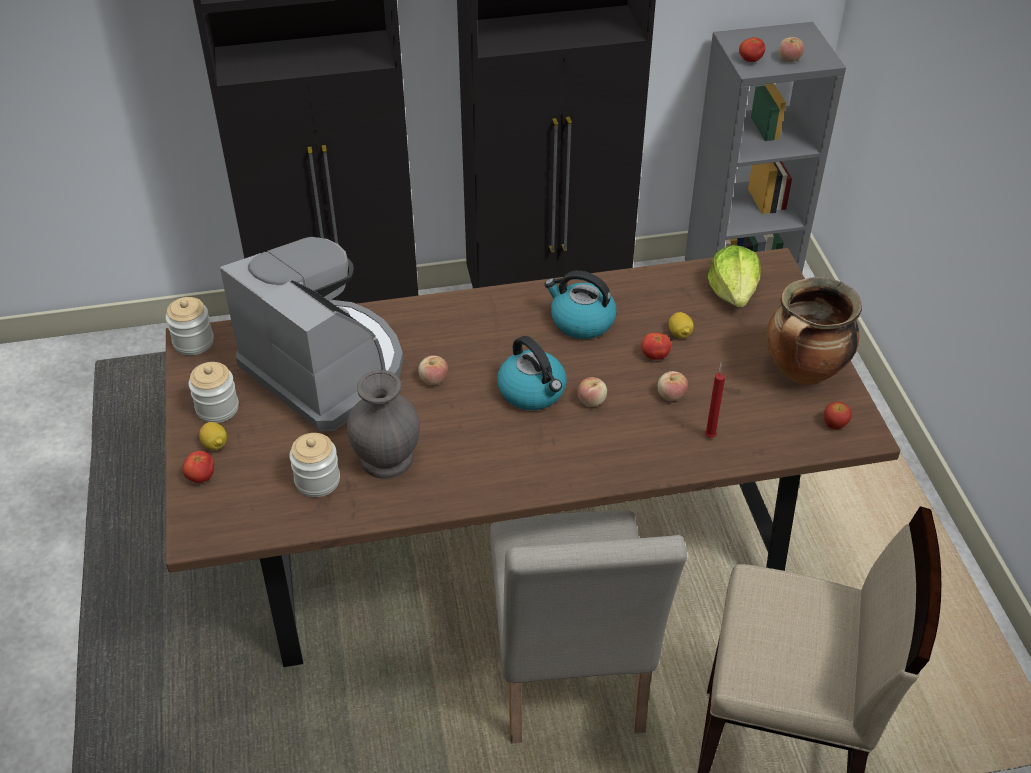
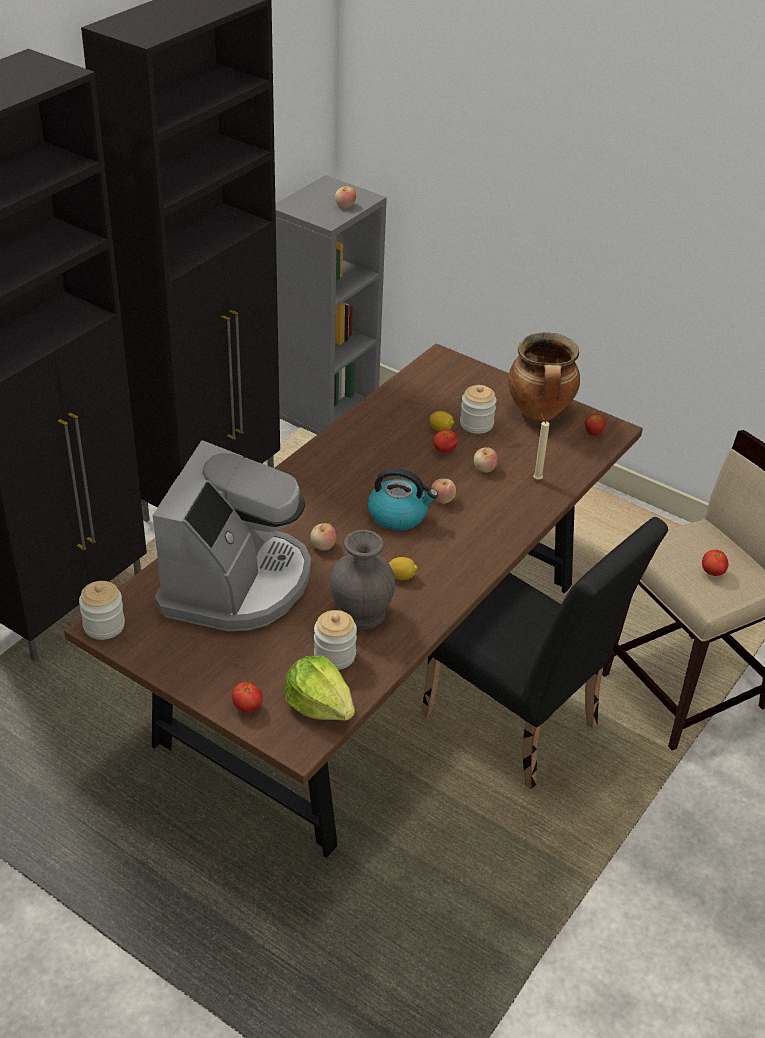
camera: 45 degrees left, 5 degrees down
(215, 444) = (226, 681): lemon -> lemon (402, 576)
(217, 408) = (192, 657): jar -> jar (476, 424)
(326, 368) = (236, 582): coffee machine -> coffee machine turned 105 degrees clockwise
(568, 682) = (519, 729): beige chair -> black chair
(581, 321) = (370, 455): kettle -> none
(710, 435) = (536, 478): red candle -> beige candle
(733, 292) = (440, 386): lettuce -> lettuce (320, 704)
(750, 60) = (321, 216): tomato -> tomato (712, 572)

